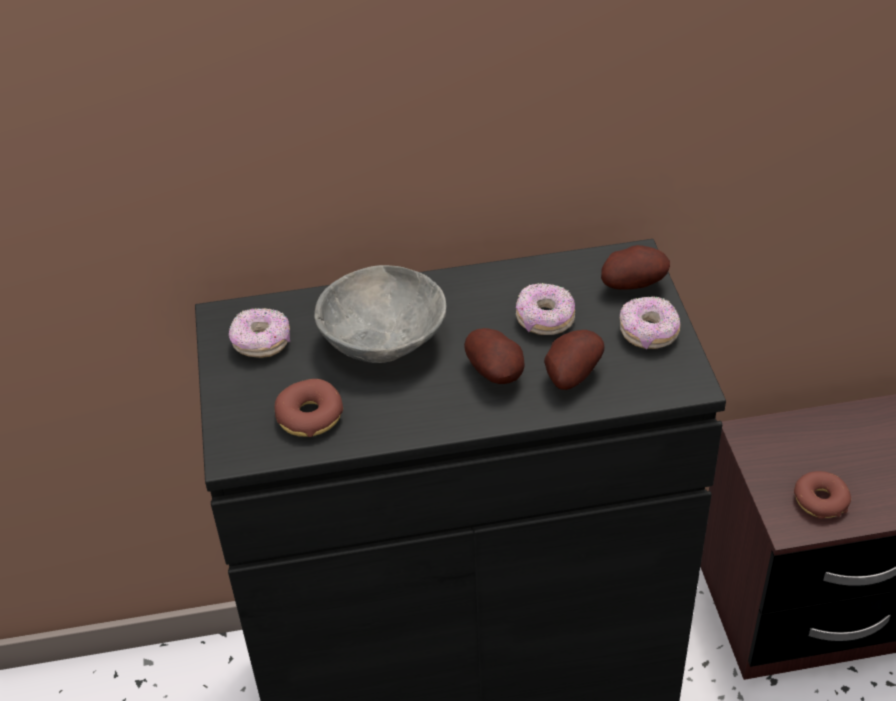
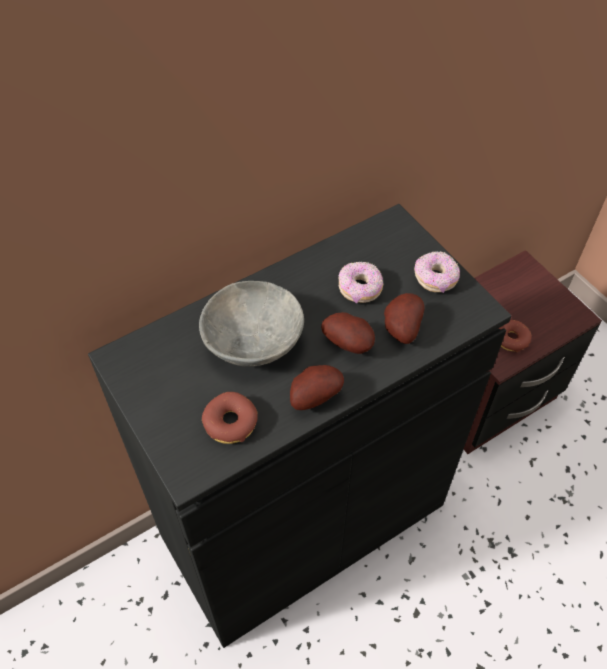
camera: 25 degrees left, 10 degrees up
(261, 343) = (160, 372): donut -> none
(632, 284) = (404, 243): potato -> potato (313, 396)

